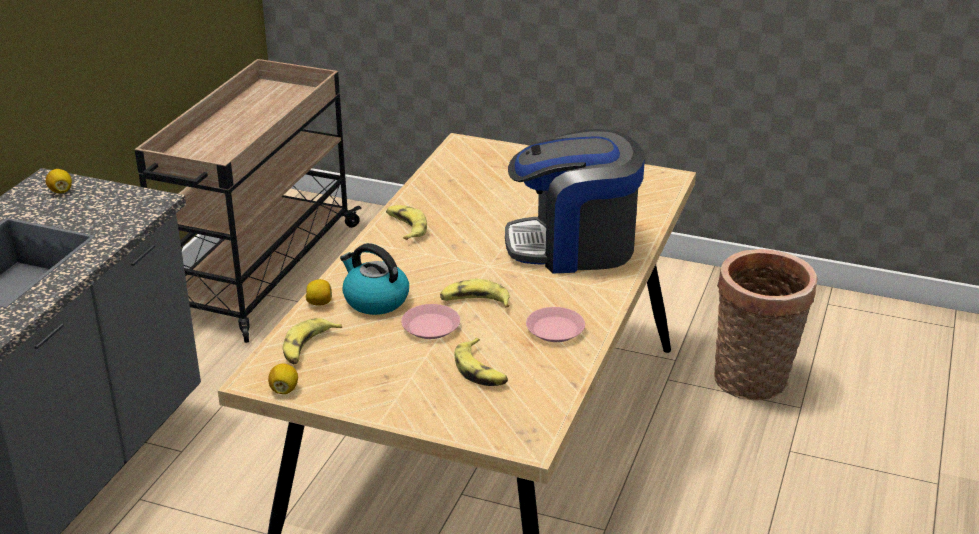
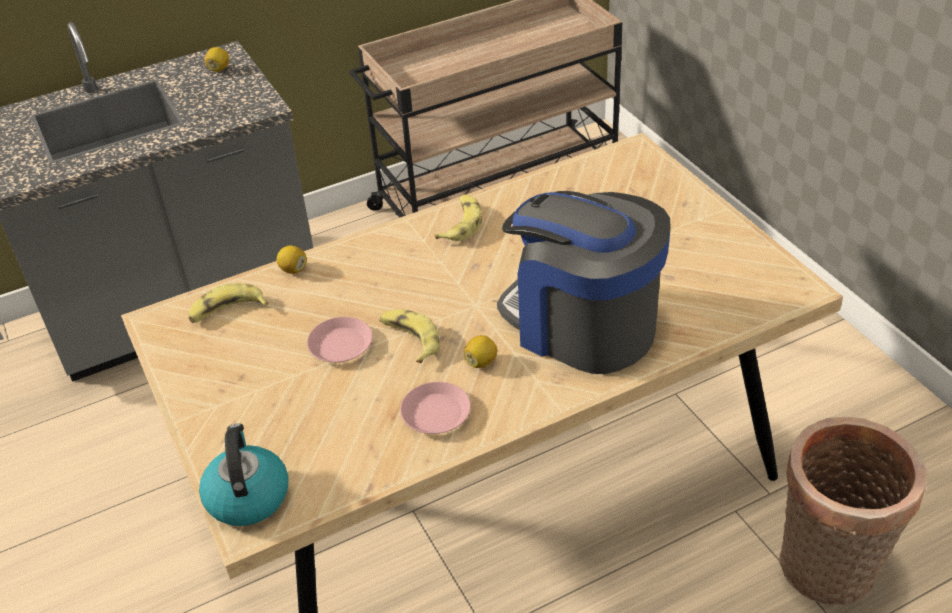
camera: 45 degrees right, 10 degrees up
(284, 389) = (159, 343): lemon -> lemon (481, 362)
(375, 300) = (336, 290): kettle -> kettle (247, 496)
(481, 370) = (316, 419): banana -> none

